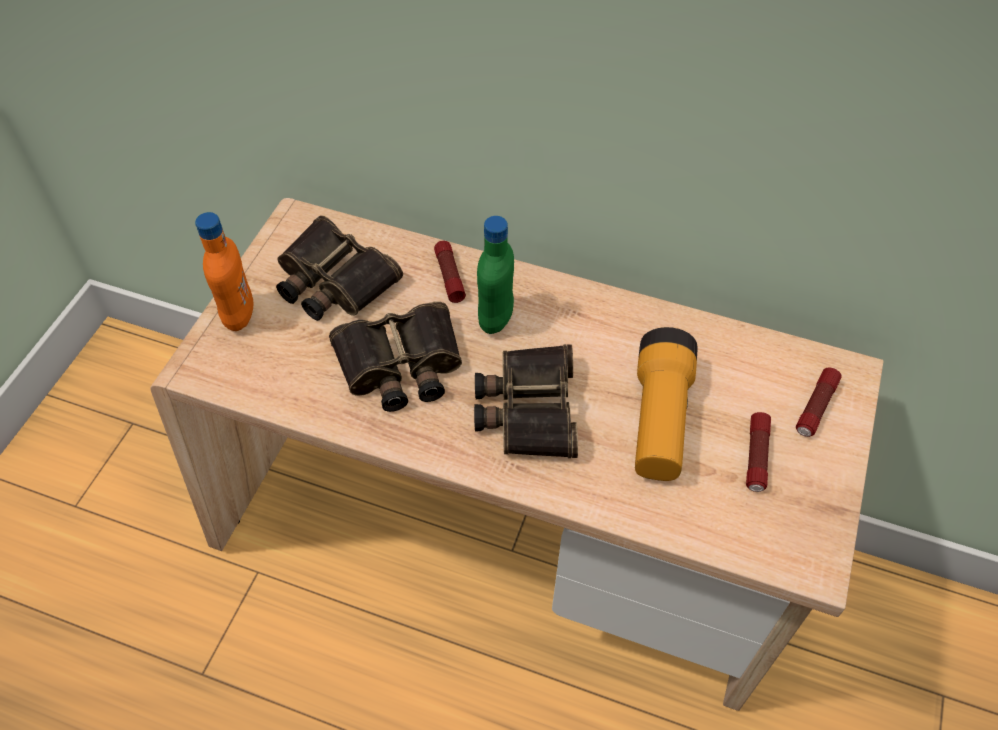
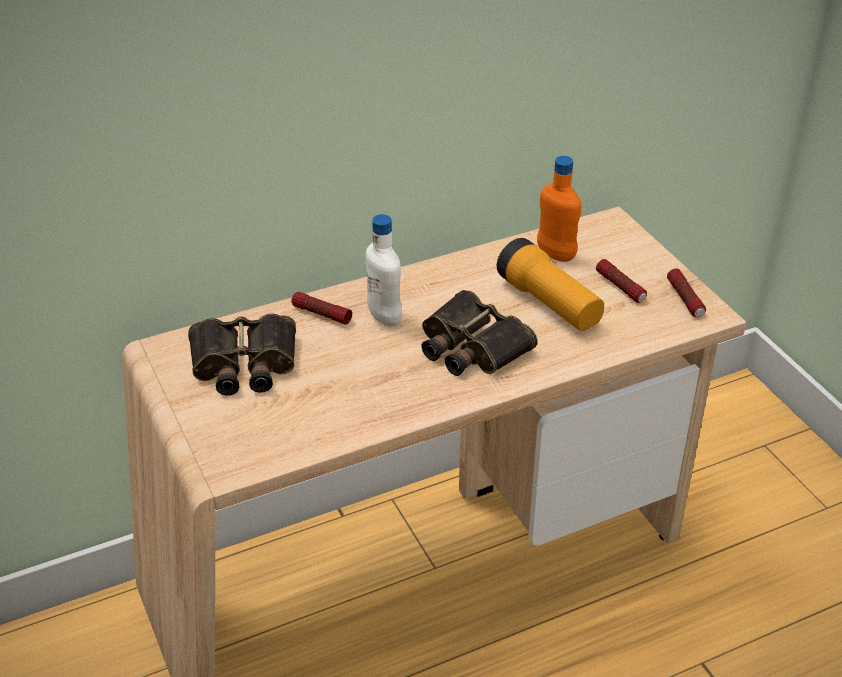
camera: 45 degrees left, 15 degrees down
(239, 315) = (204, 424): orange bottle -> orange bottle (556, 254)
(400, 366) = (362, 377): binoculars -> none
(495, 318) = (384, 316): green bottle -> white bottle
(815, 407) = (617, 247): flashlight -> flashlight (685, 299)

